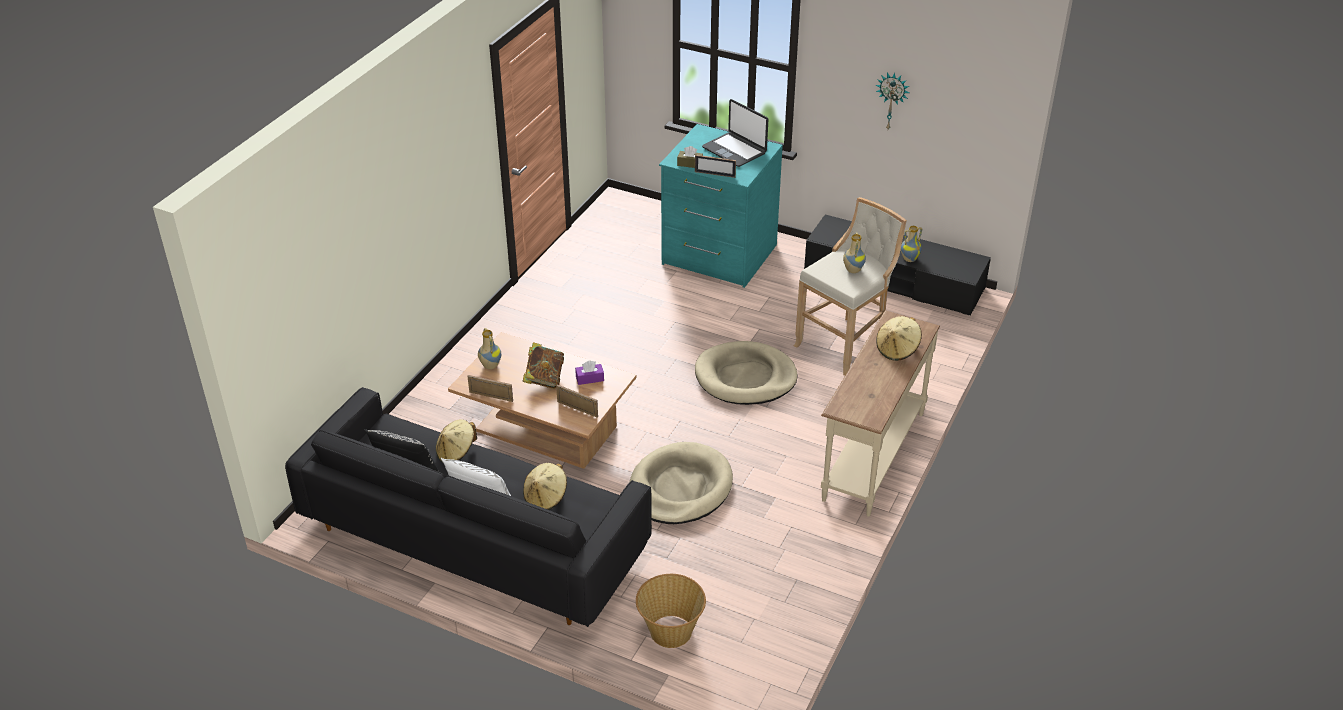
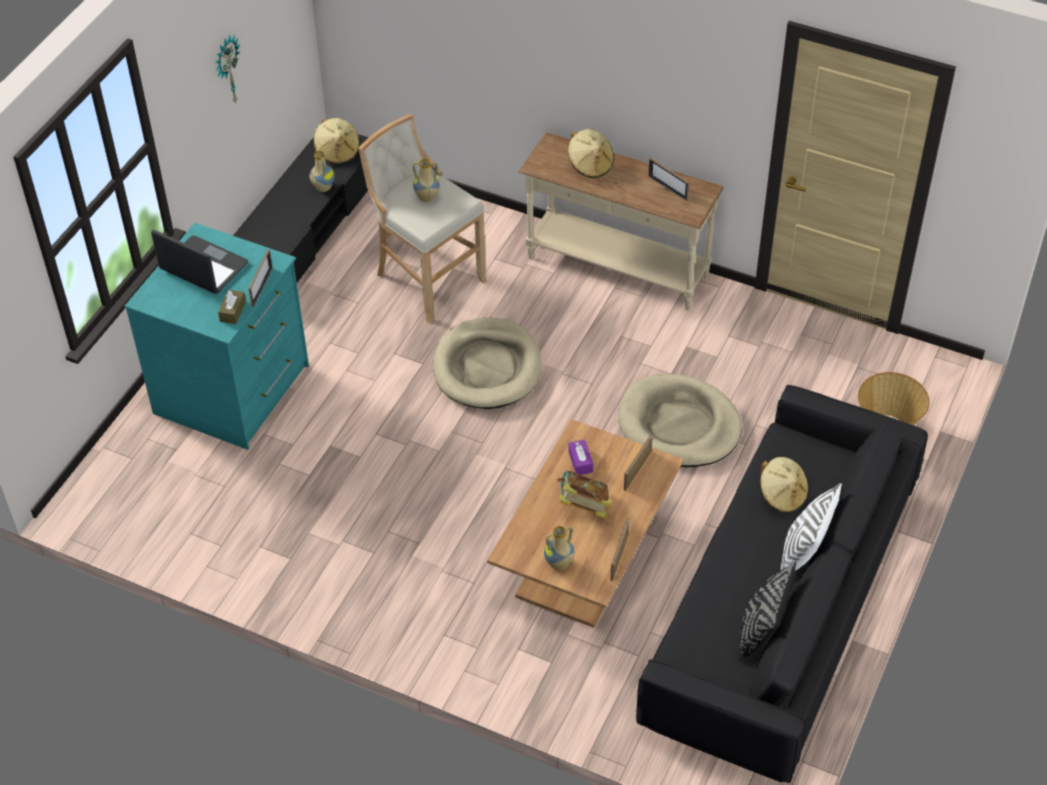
camera: 90 degrees left, 10 degrees up
(456, 452) = (717, 587): beige hat -> beige hat (337, 152)
(734, 150) = (203, 267): laptop -> laptop turned 105 degrees counterclockwise
(872, 395) = (667, 188): none -> picture frame

